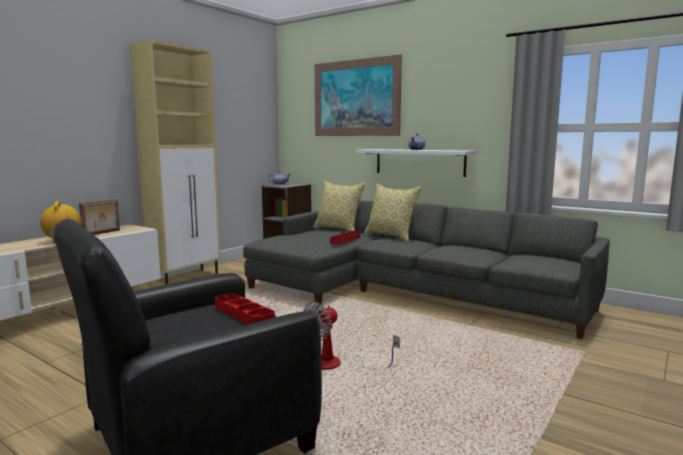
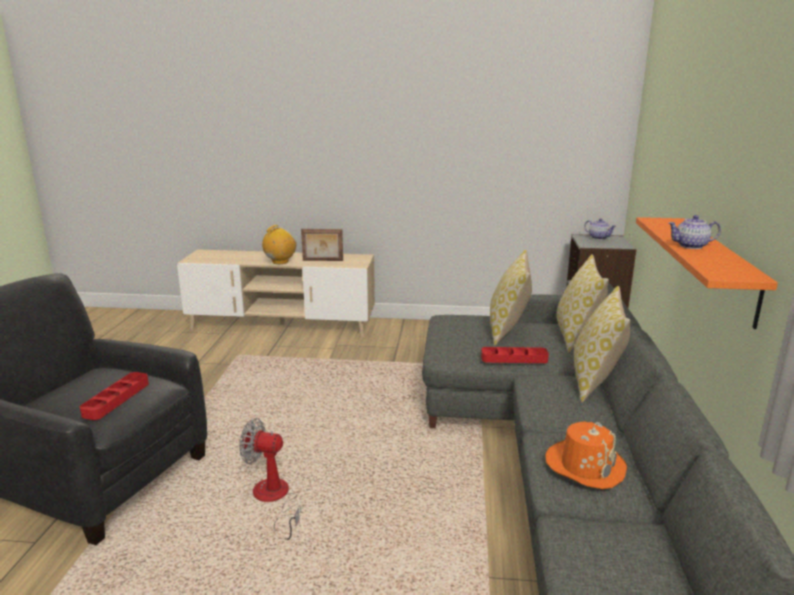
camera: 60 degrees right, 10 degrees up
(186, 277) = (426, 327): beige cabinet -> none
(309, 234) = (508, 330): none -> pillow
(355, 98) = (688, 121): picture -> none
(419, 162) = (718, 268): white shelf -> orange shelf
(466, 250) = (585, 465): none -> orange hat

